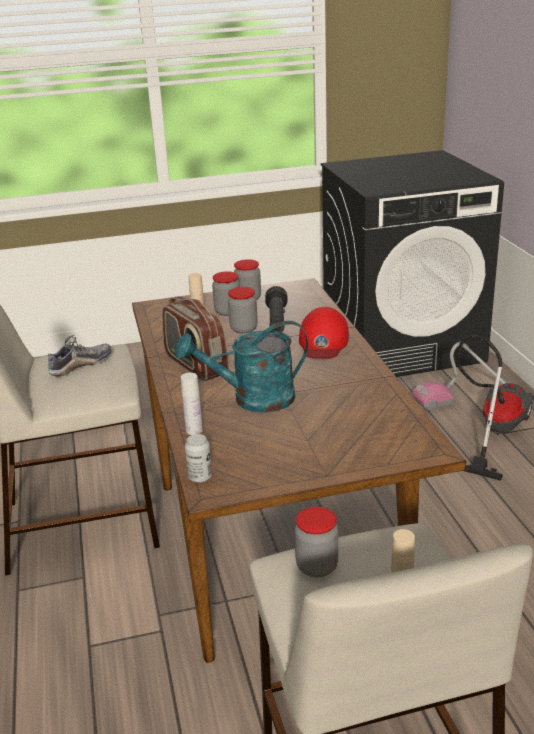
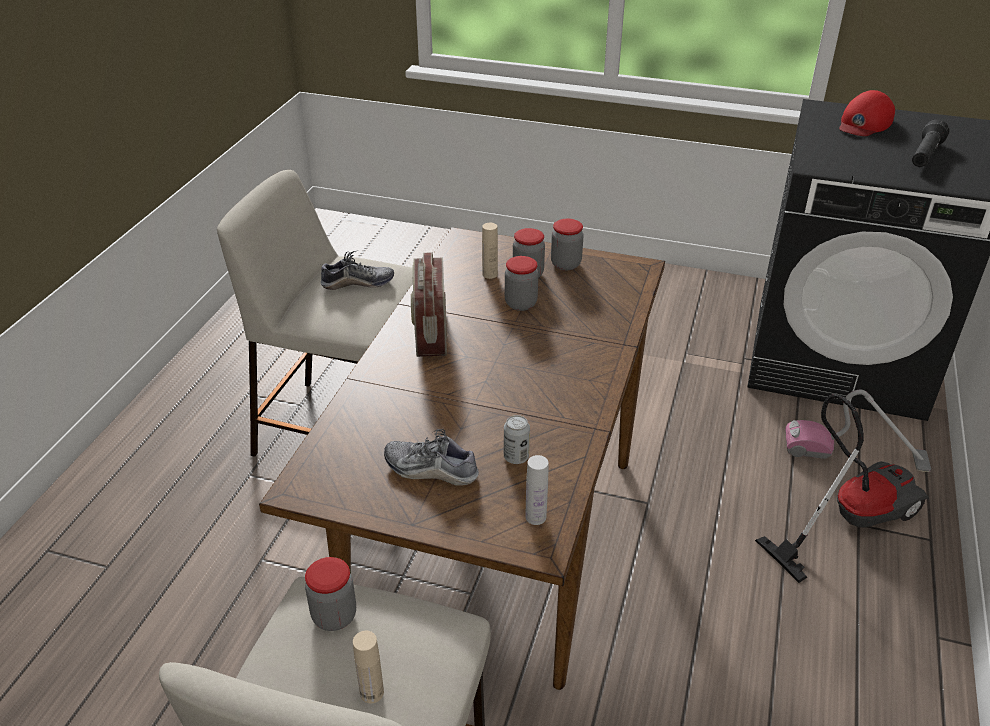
camera: 30 degrees right, 10 degrees up
(194, 430) = (352, 412): white bottle -> white bottle (535, 517)
(200, 477) = (305, 469): can -> can (516, 457)
(253, 400) = (439, 399): turquoise watering can -> none
(277, 321) = (563, 307): black flashlight -> black flashlight (925, 156)
(299, 440) = (431, 469): none -> shoe
(323, 342) = (581, 354): red cap -> red cap (864, 123)

